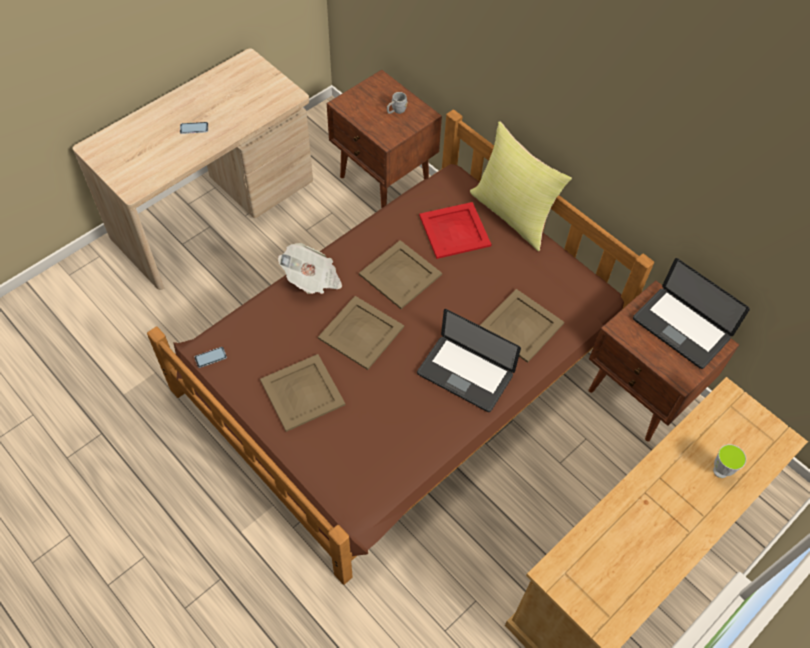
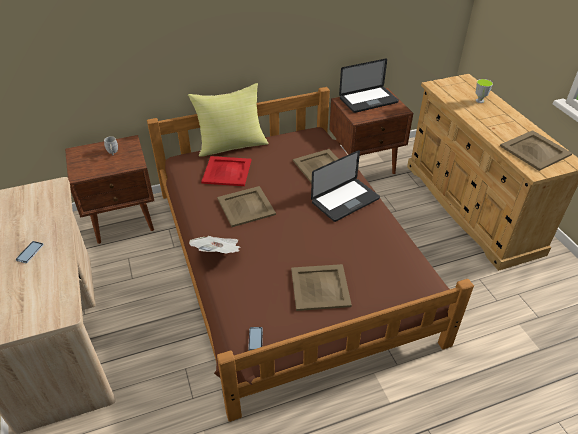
camera: 65 degrees left, 15 degrees down
(360, 332) = (284, 240): beige tray -> beige tray (535, 151)

